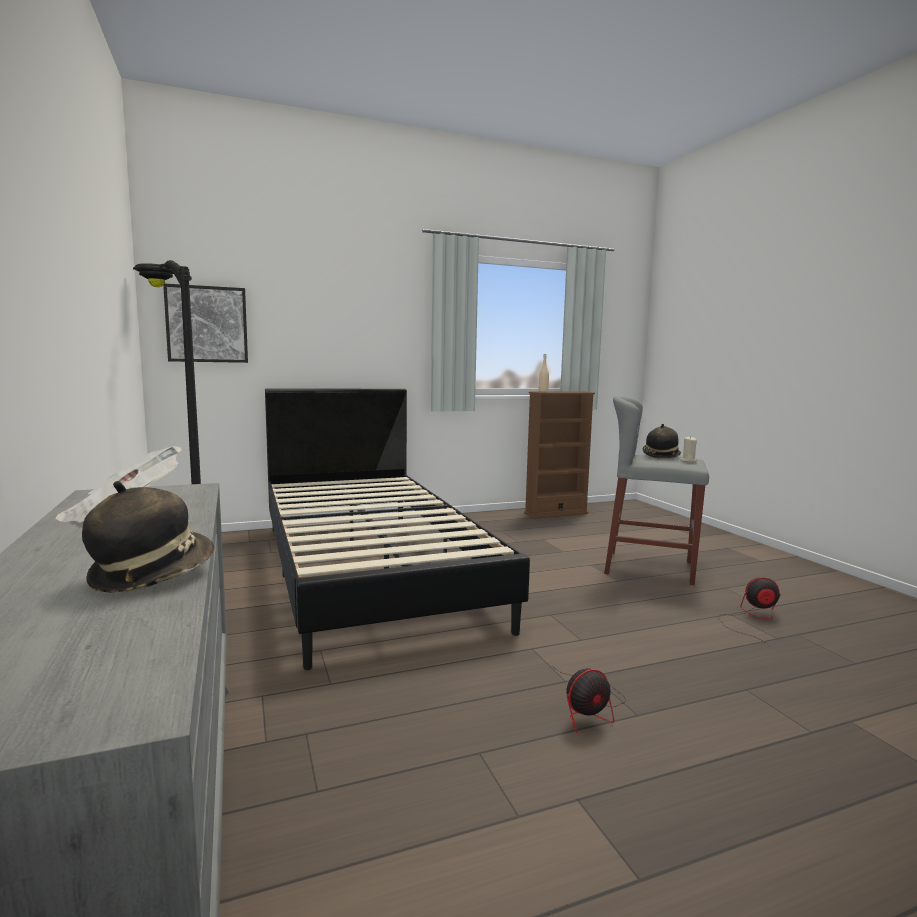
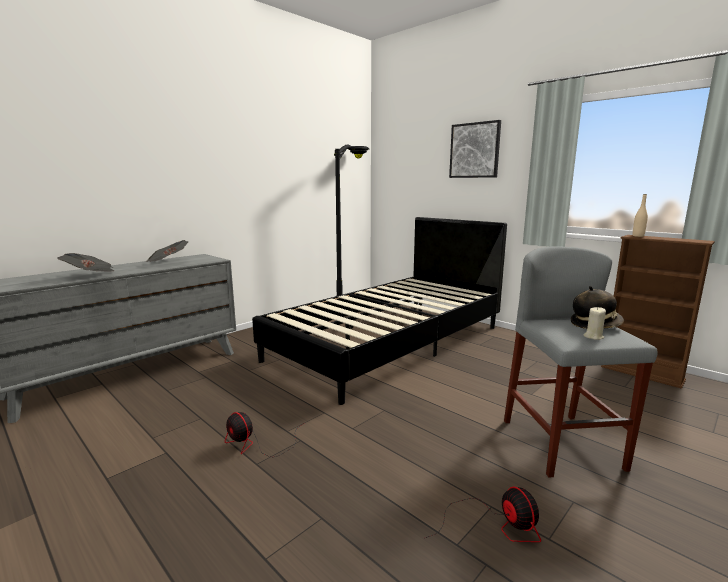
camera: 65 degrees right, 5 degrees up
(152, 574) = (91, 276): hat -> newspaper
(207, 324) = (396, 176): picture -> picture (474, 150)

